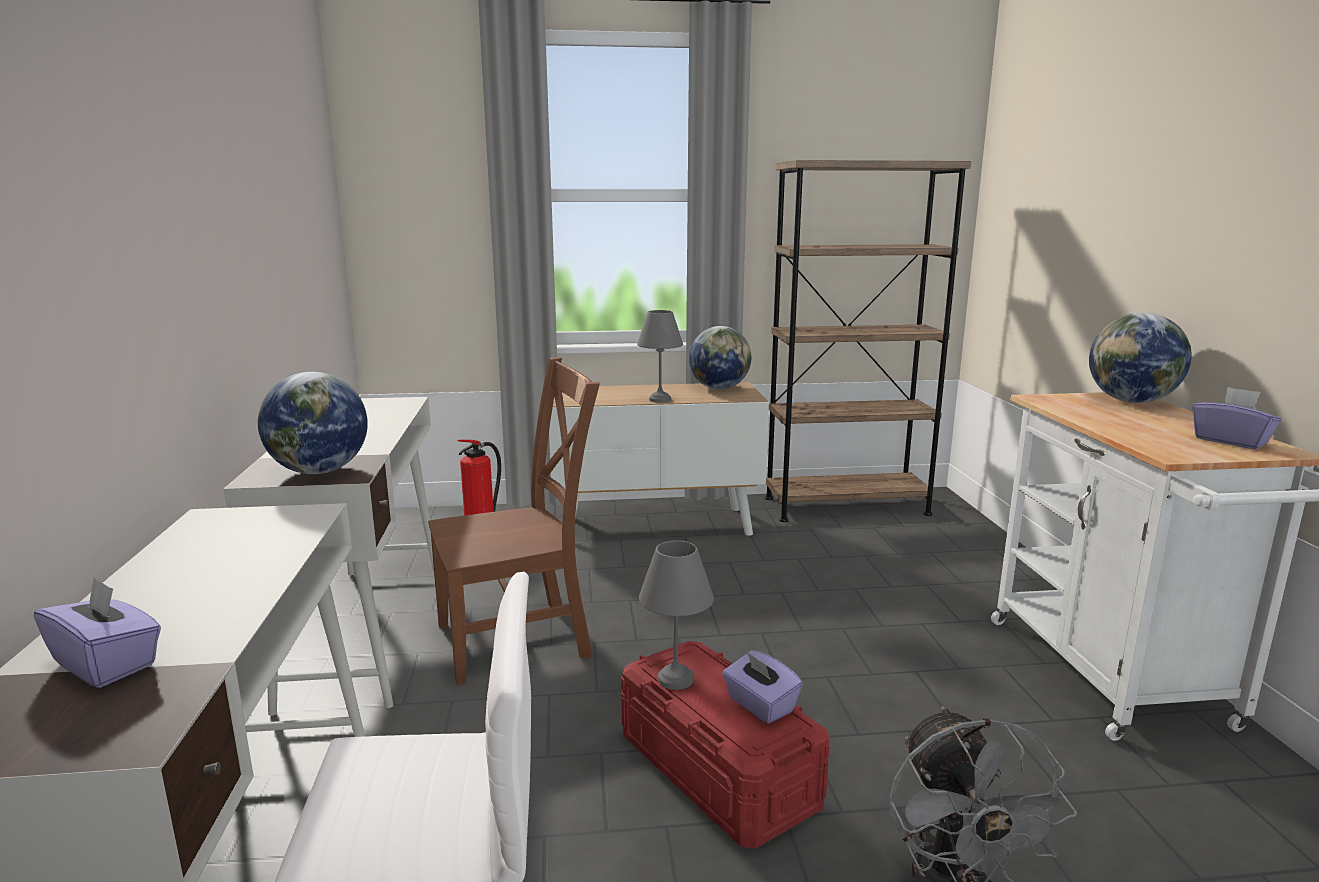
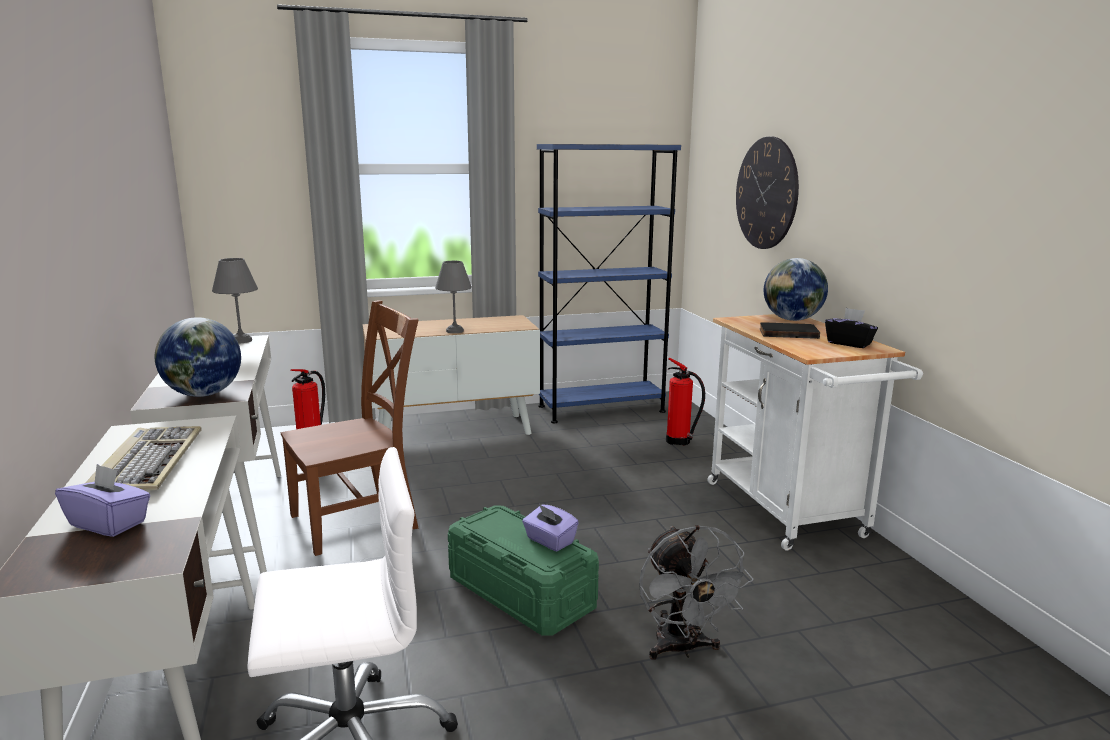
camera: 10 degrees left, 0 degrees up
(206, 567) = (148, 463): none -> keyboard
(673, 679) = (487, 530): grey table lamp -> grey table lamp (240, 340)
(717, 770) = (521, 593): red storage box -> green storage box
(719, 388) = (500, 320): globe -> none
(846, 506) = (601, 409): brown bookcase -> blue bookcase
(951, 558) = (679, 442): none -> fire extinguisher
(1094, 223) = (766, 193): none -> wall clock
(1128, 421) = (788, 333): none -> black book
(1230, 441) = (849, 343): purple tissue box -> black tissue box

